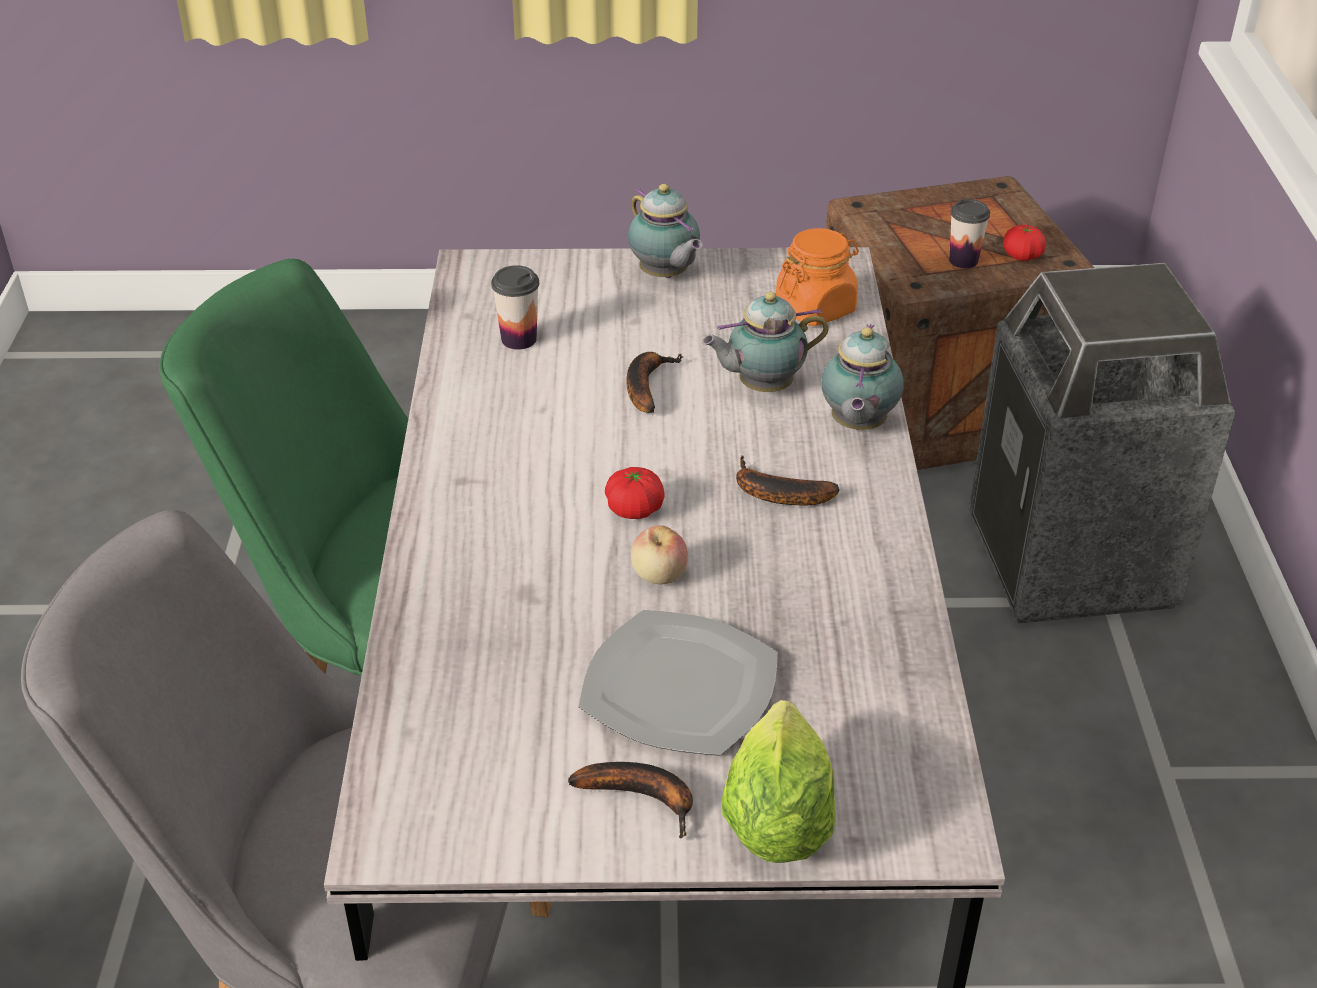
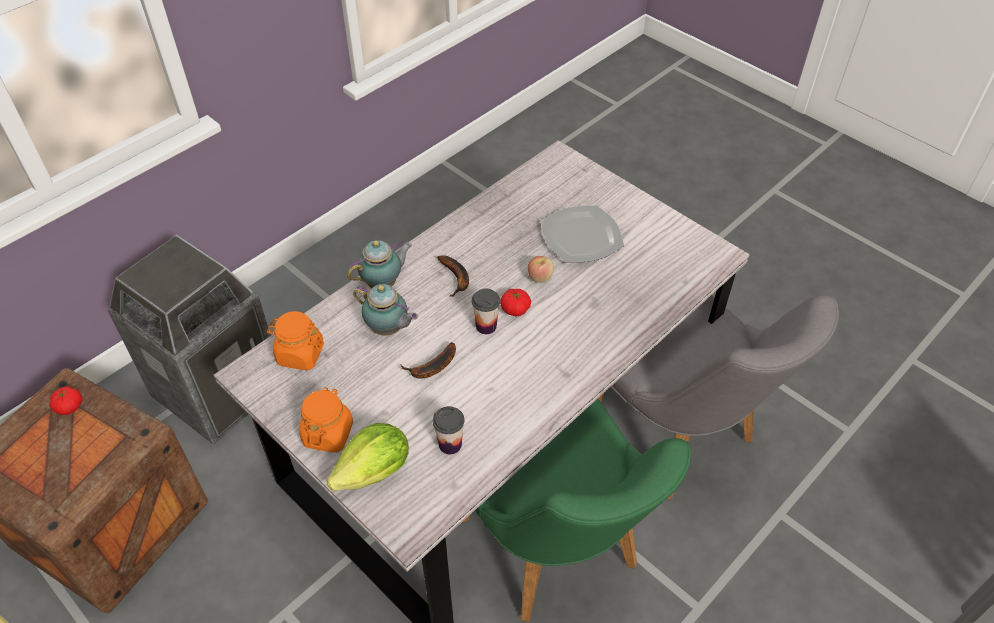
camera: 135 degrees left, 10 degrees up
(644, 797) = (630, 215): banana -> none
(665, 276) = (328, 433): teapot -> orange jar
(776, 821) = (599, 186): lettuce -> lettuce (375, 472)
(963, 260) = (96, 428): cup -> cup (486, 326)

